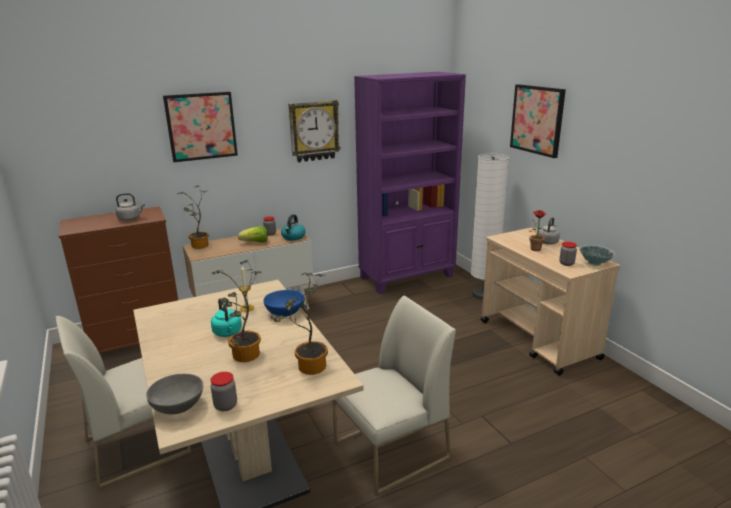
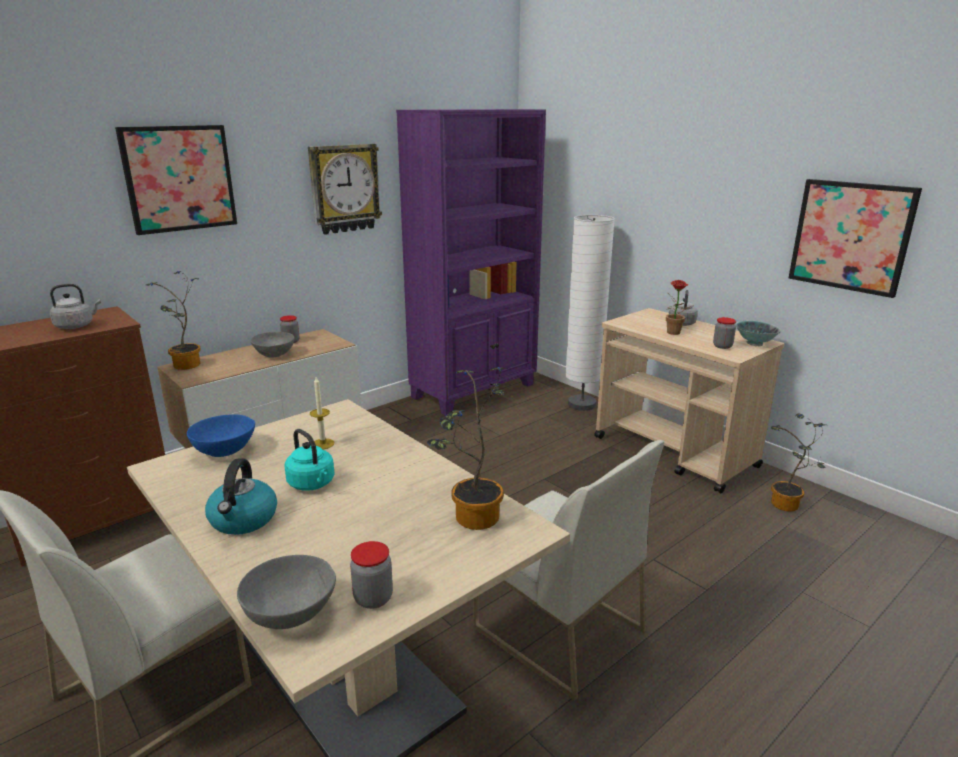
camera: 15 degrees left, 0 degrees up
(245, 357) = (362, 517): potted plant -> potted plant (787, 507)
(255, 242) = (274, 354): lettuce -> grey bowl
(285, 313) = (387, 444): blue bowl -> blue bowl (224, 450)
(293, 237) = (328, 343): kettle -> kettle (243, 520)
(391, 451) = (557, 629): white chair -> white chair turned 90 degrees clockwise
(537, 120) = (652, 165): picture -> picture (851, 236)

